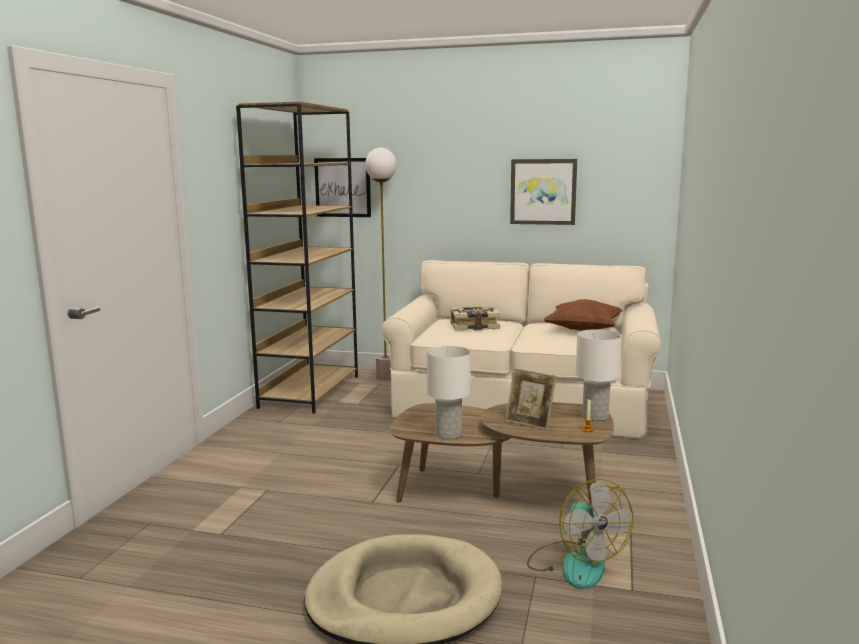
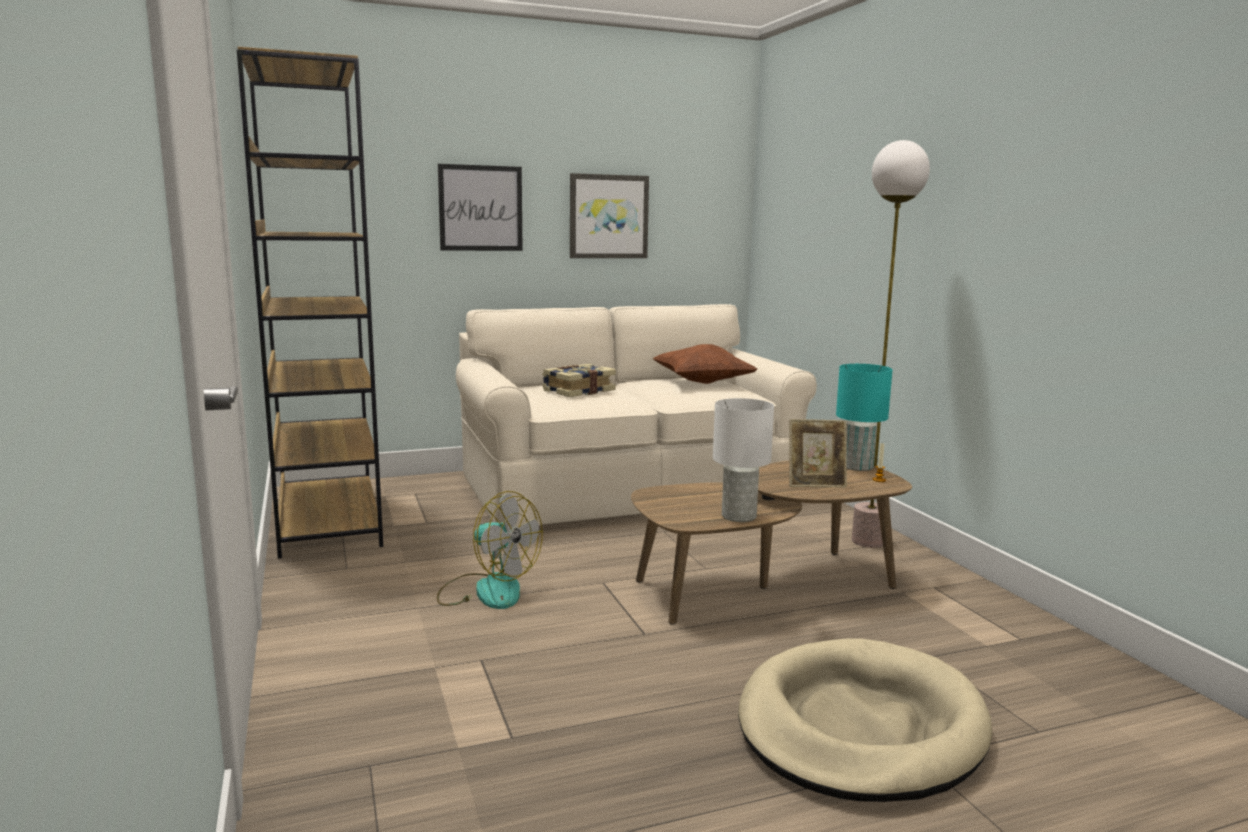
camera: 35 degrees left, 0 degrees up
(343, 187) = (322, 206): picture -> picture (480, 208)
(386, 377) = (411, 483): floor lamp -> floor lamp (868, 541)
(575, 564) = (941, 631): fan -> fan (487, 590)
(596, 417) = (858, 467): white table lamp -> turquoise table lamp

